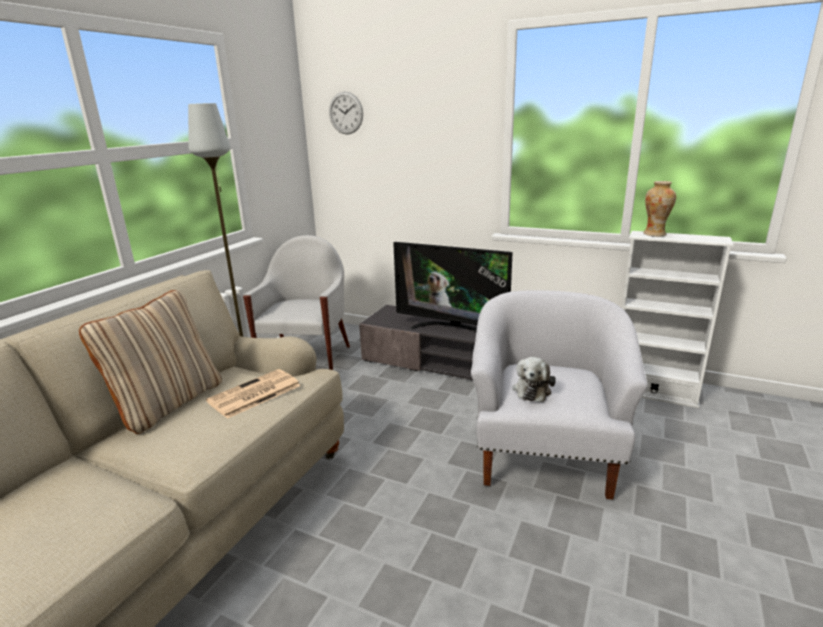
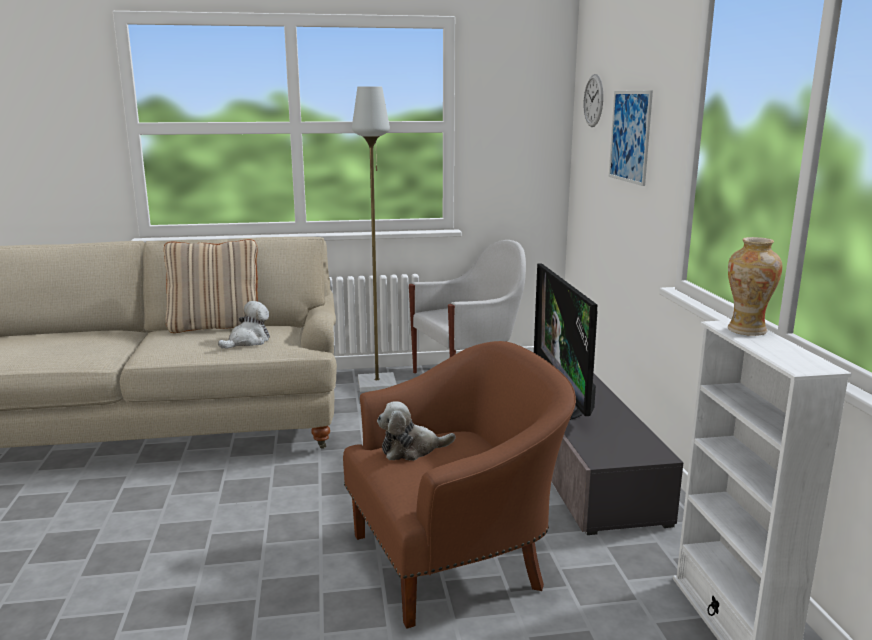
camera: 55 degrees right, 5 degrees down
(254, 394) = (248, 341): newspaper -> plush toy
(414, 137) = (630, 136): none -> picture
(546, 453) = (454, 561): white armchair -> brown armchair

